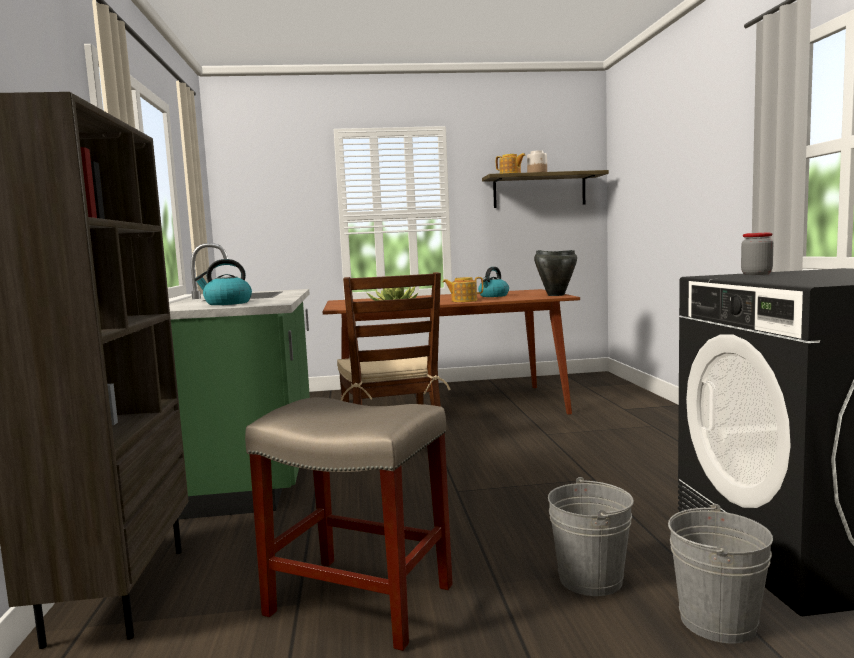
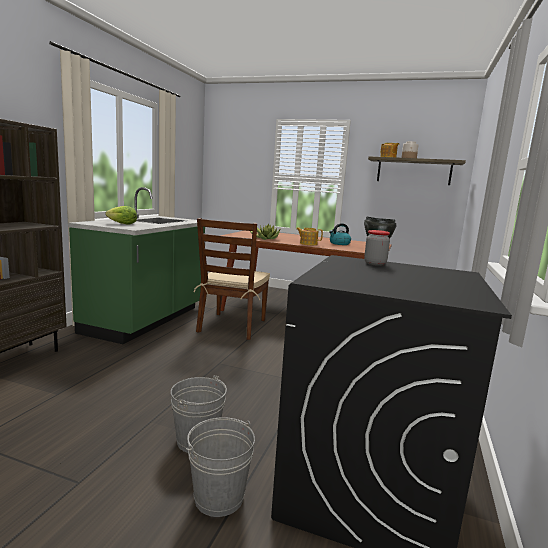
camera: 25 degrees right, 5 degrees up
(227, 303) = (122, 224): kettle -> lettuce
(357, 600) = (80, 403): beige stool -> none

